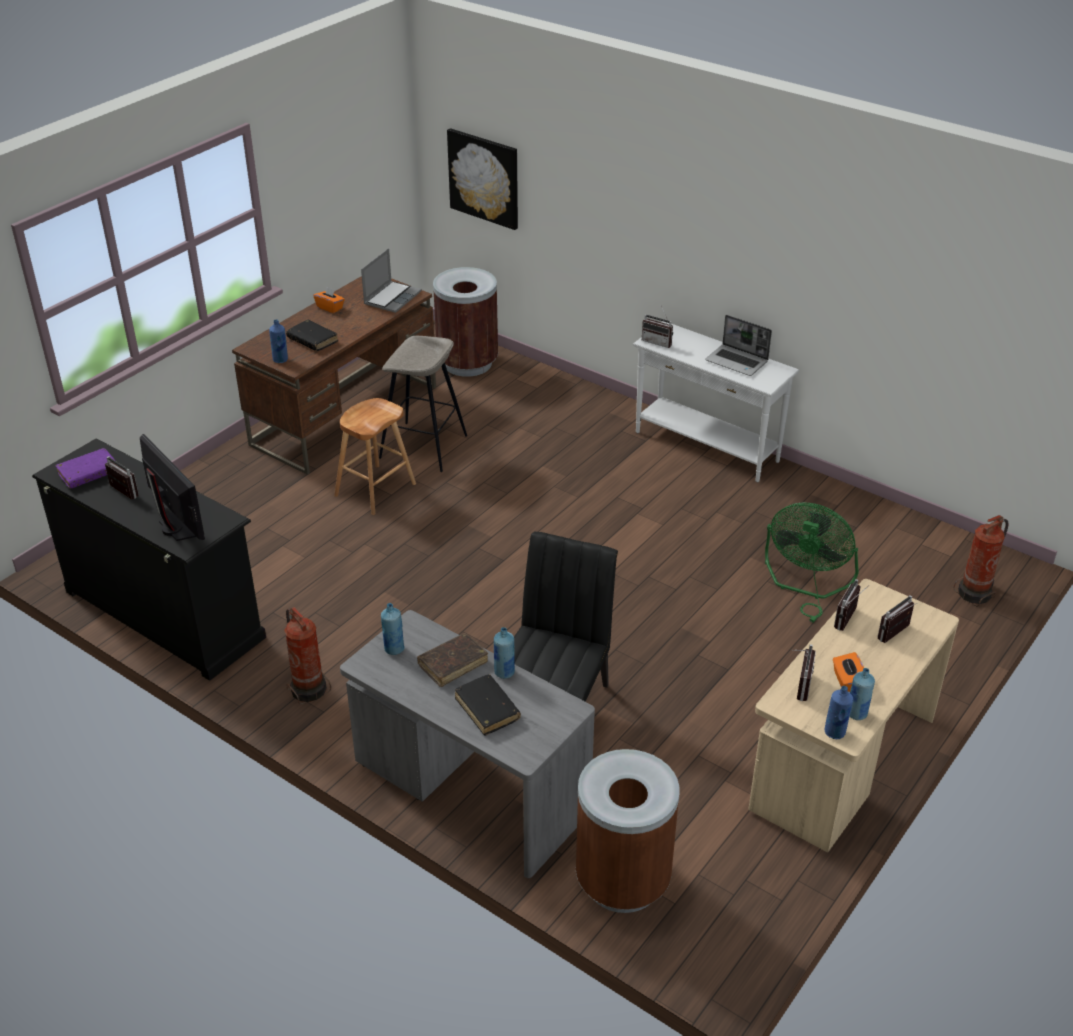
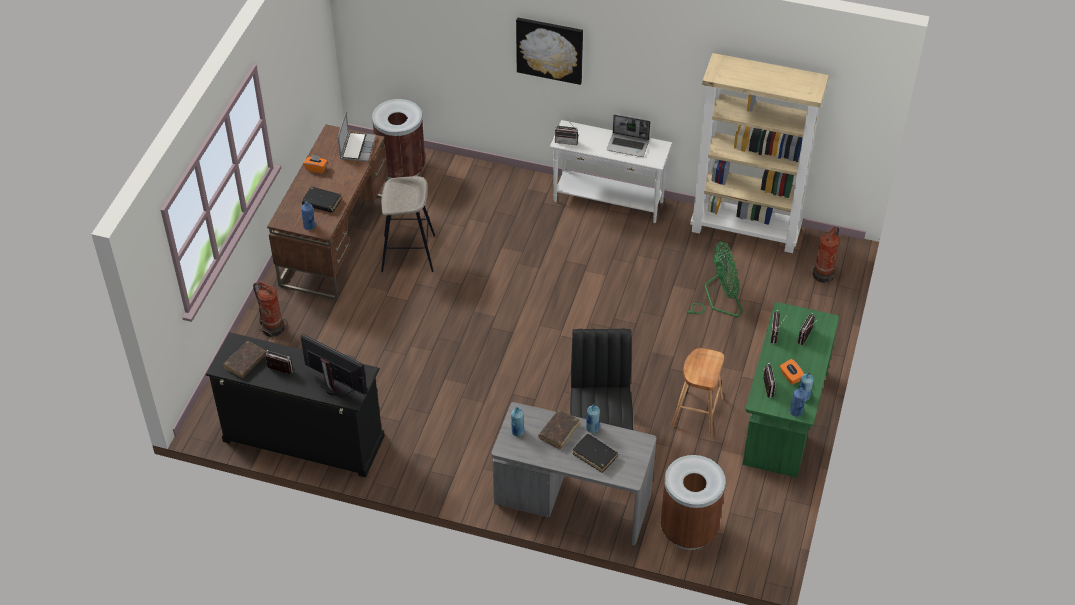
camera: 20 degrees left, 10 degrees up
(88, 473) = (245, 362): purple book -> brown book
(308, 688) = (434, 464): fire extinguisher -> fire extinguisher (272, 328)
(375, 490) = (393, 300): brown stool -> brown stool (697, 412)
(484, 178) = (398, 35): picture -> picture (550, 49)
(806, 586) = (717, 298): green fan -> green fan turned 75 degrees clockwise
(841, 763) = (783, 418): beige desk -> green desk
(881, 516) = (746, 230): none -> beige bookcase

